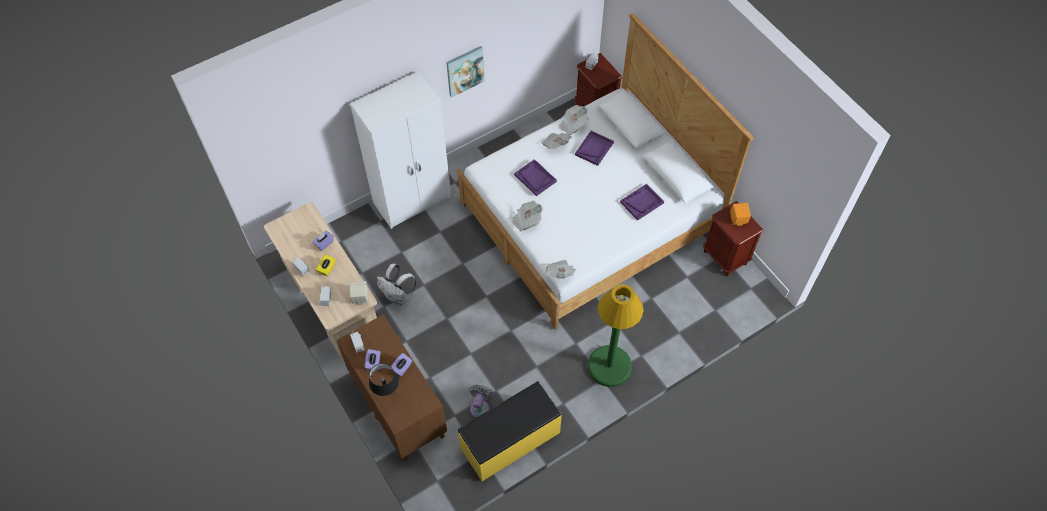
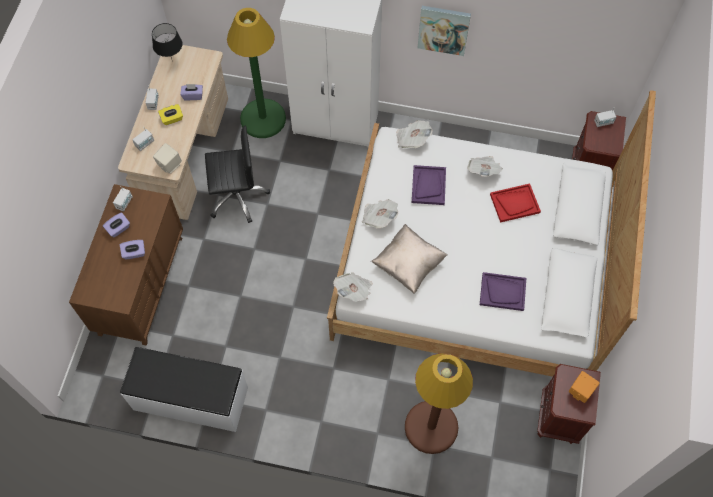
camera: 45 degrees right, 5 degrees up
(387, 392) = (102, 263): black table lamp -> black table lamp (172, 61)
(398, 297) = (237, 196): white backpack -> black office chair
(480, 407) = (199, 348): grey fan -> none
(510, 441) = (190, 399): yellow bench -> white bench
(572, 125) = (520, 165): newspaper -> newspaper (412, 139)
(574, 232) = (408, 265): none -> beige pillow
(594, 148) = (515, 203): purple tray -> red tray
(609, 366) = (339, 416): green floor lamp -> green floor lamp (263, 119)
(666, 324) = (431, 427): none -> brown floor lamp

